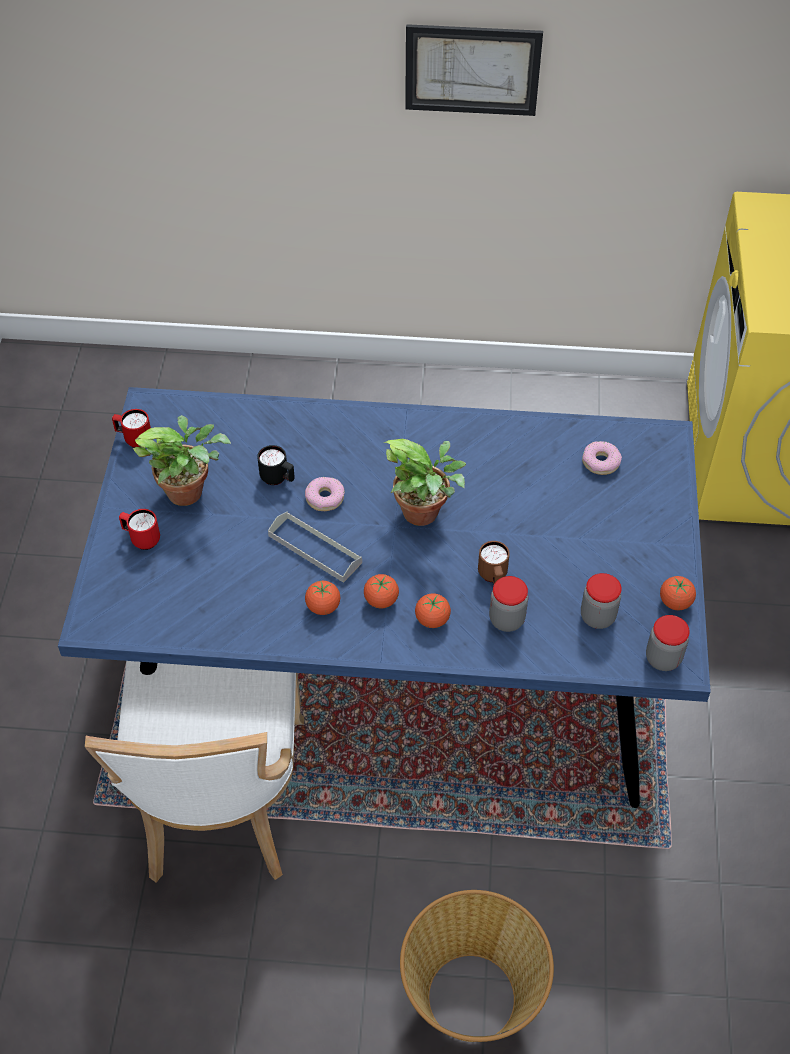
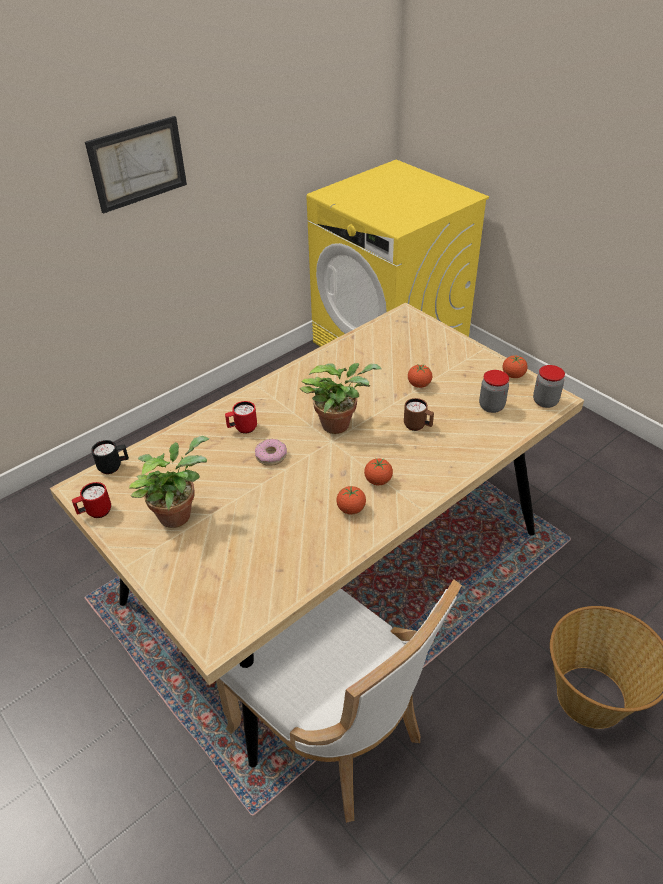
camera: 45 degrees left, 10 degrees down
(141, 539) = (180, 563): red mug -> red mug (242, 429)
(278, 479) = (227, 466): black mug -> black mug (114, 467)
(315, 549) = (303, 485): grey tray -> none
(397, 661) = (335, 565): blue dining table -> beige dining table
(432, 619) = (418, 469): tomato -> tomato (419, 385)
(506, 619) = (453, 440): jar -> none
(601, 462) = (391, 343): donut -> none

